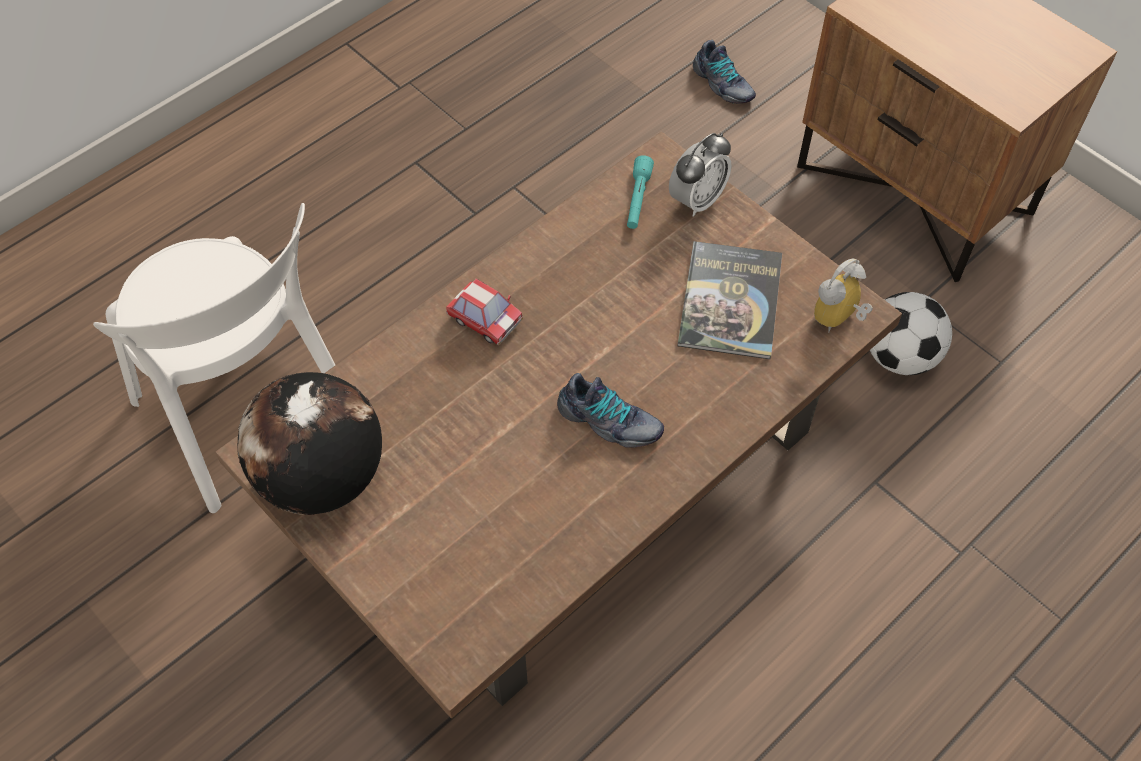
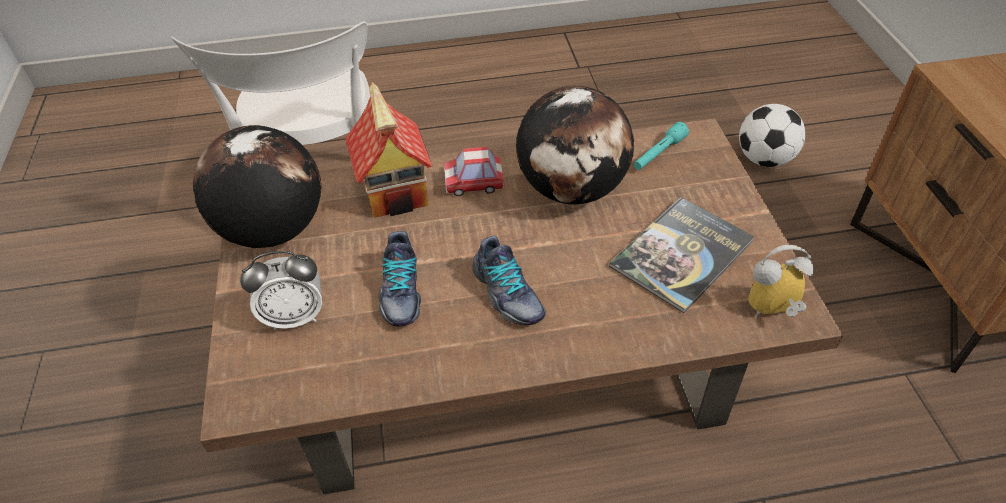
camera: 35 degrees right, 10 degrees down
(412, 368) = (396, 191): none -> toy house
(485, 320) = (474, 183): toy car -> toy car turned 105 degrees clockwise
(586, 280) = (573, 189): none -> globe
(697, 200) = (708, 173): alarm clock -> alarm clock (294, 316)
(722, 84) = (822, 147): shoe -> shoe (400, 291)
(900, 356) = (855, 407): football -> football (765, 159)

